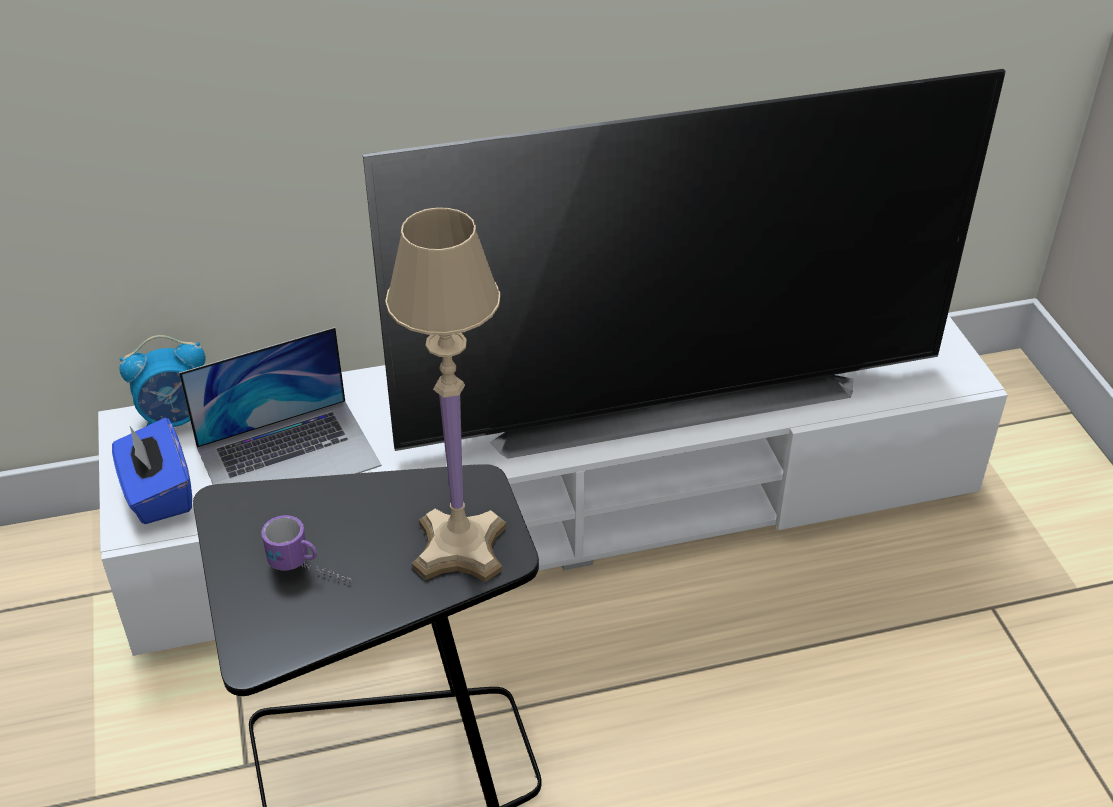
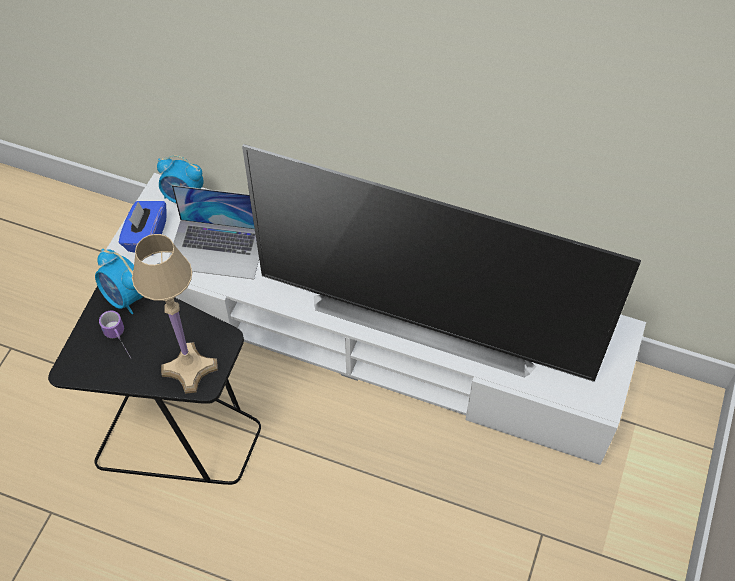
camera: 35 degrees right, 15 degrees up
(262, 512) = (125, 298): none -> alarm clock

